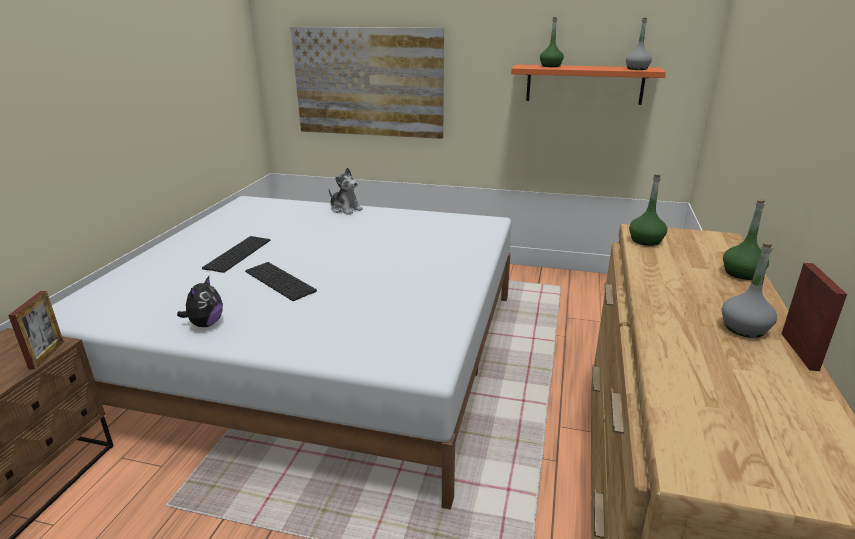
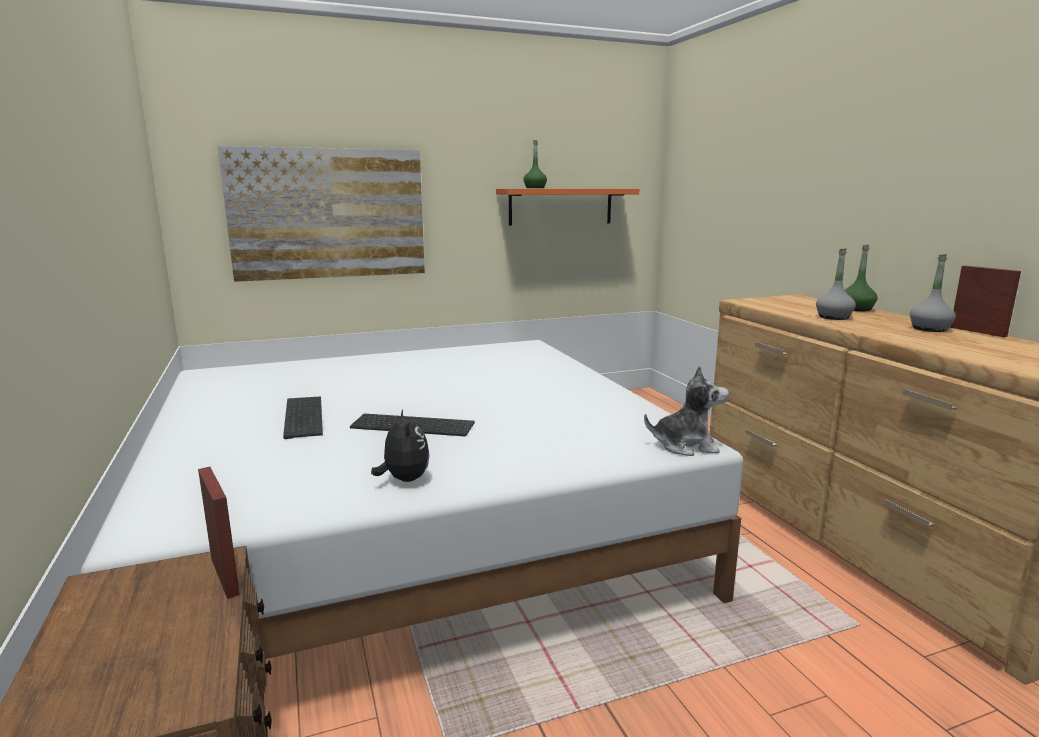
camera: 35 degrees left, 10 degrees down
(345, 209) = (357, 359): plush toy -> plush toy (685, 446)
(637, 69) = (612, 188): grey bottle -> grey bottle (833, 317)
(645, 240) = (761, 304): green bottle -> none

